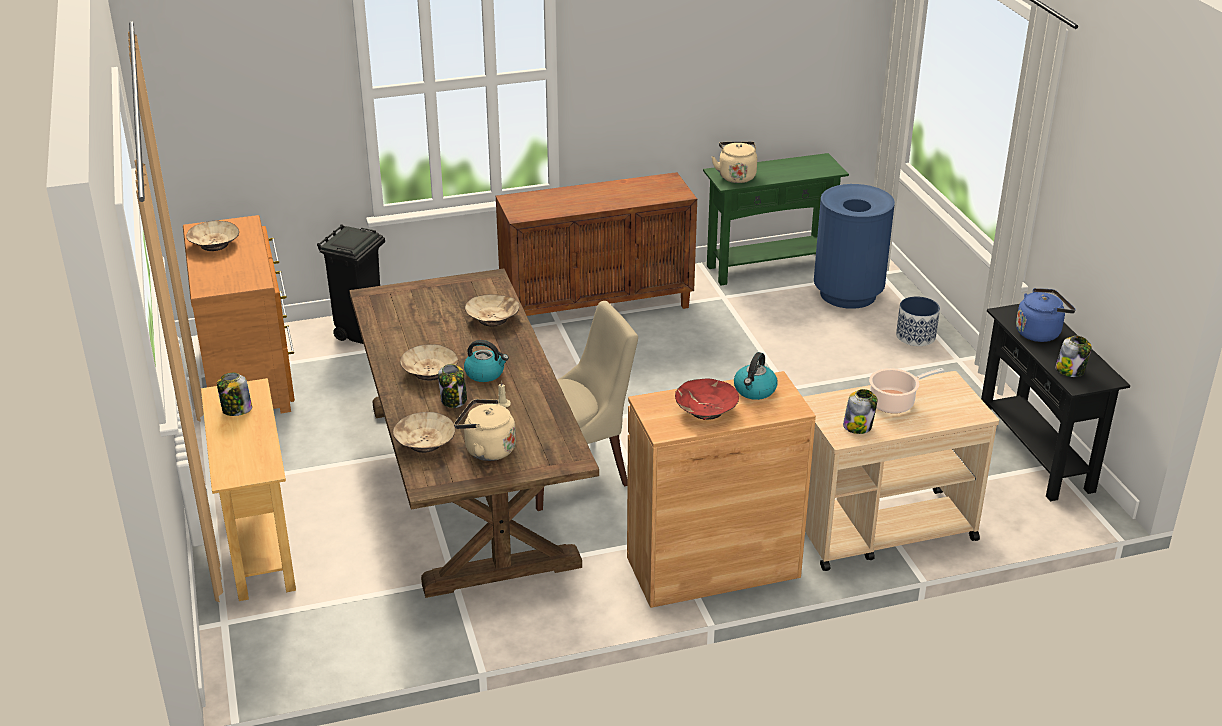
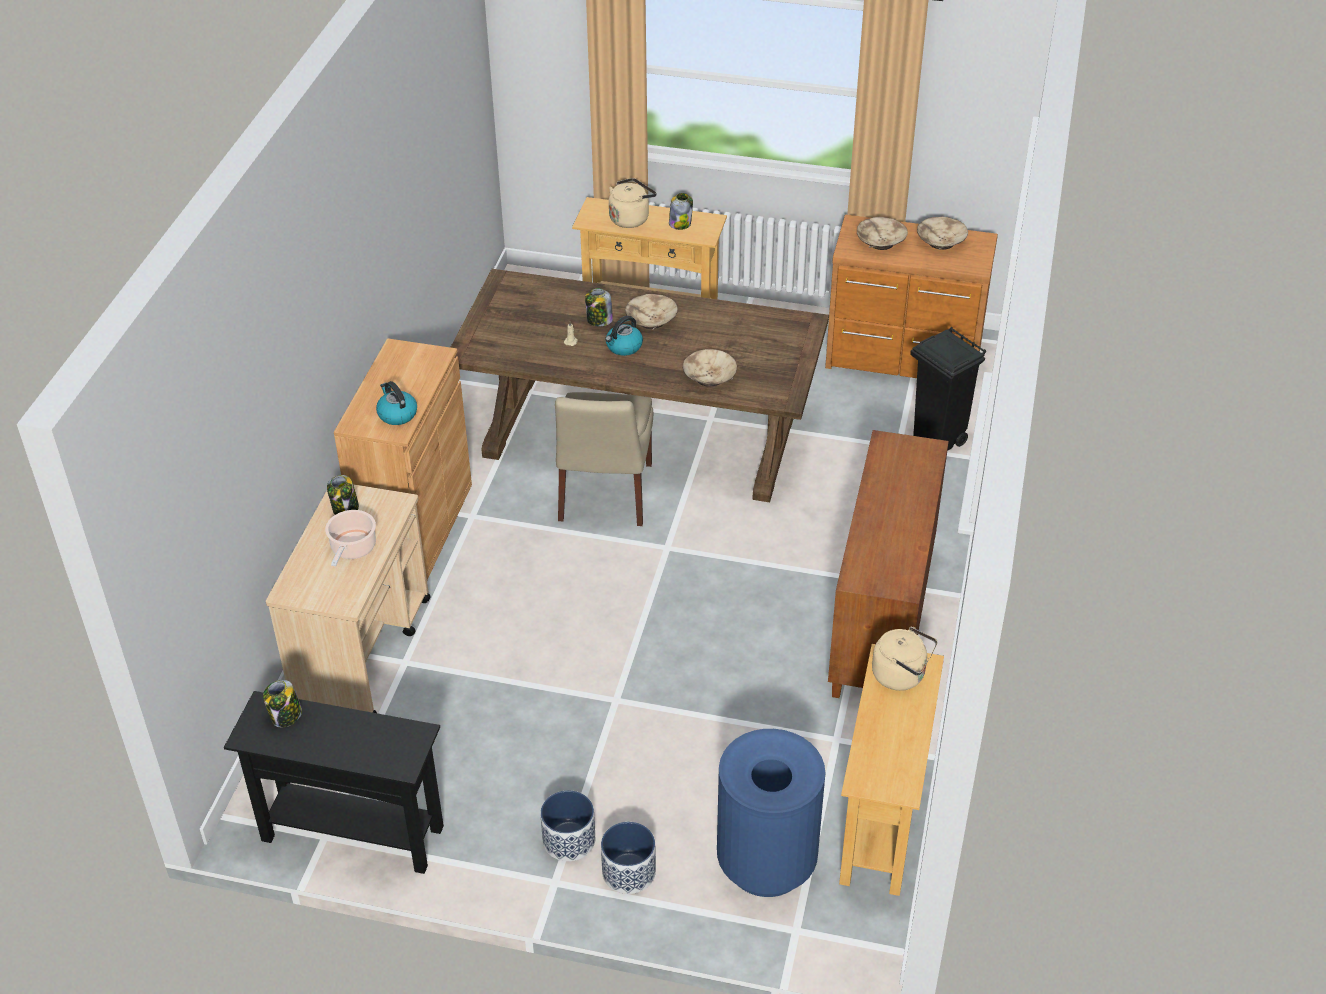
camera: 120 degrees right, 10 degrees up
(424, 443) = (555, 292): beige bowl -> beige bowl (880, 242)
(486, 450) = (518, 317): beige kettle -> beige kettle (631, 218)
(706, 409) = (399, 379): red bowl -> none
(769, 267) = (881, 820): green console table -> beige console table
(922, 365) = (569, 840): none -> planter
(1040, 332) = (362, 738): blue kettle -> none

